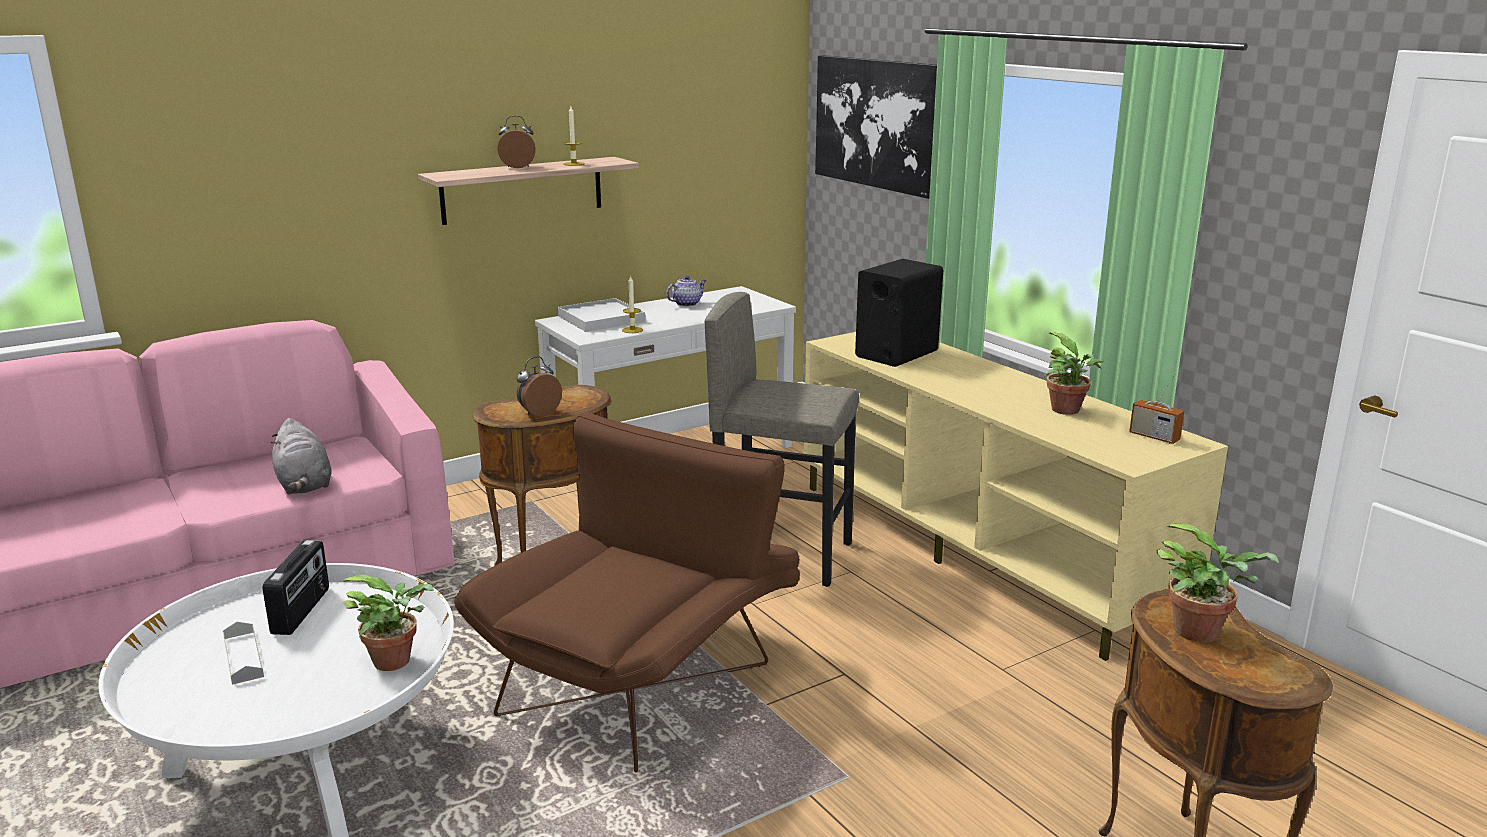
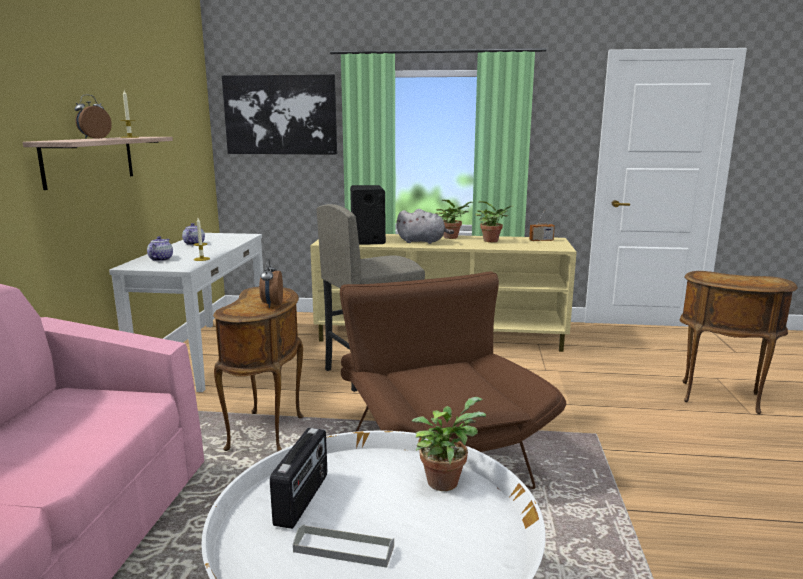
camera: 50 degrees left, 5 degrees down
(302, 611) = (303, 499): radio -> radio turned 60 degrees clockwise
(304, 485) = (95, 432): grey plush toy -> grey plush toy (423, 242)
(601, 319) = (161, 259): white tray -> teapot
(1202, 632) = (731, 279): potted plant -> potted plant (452, 237)

